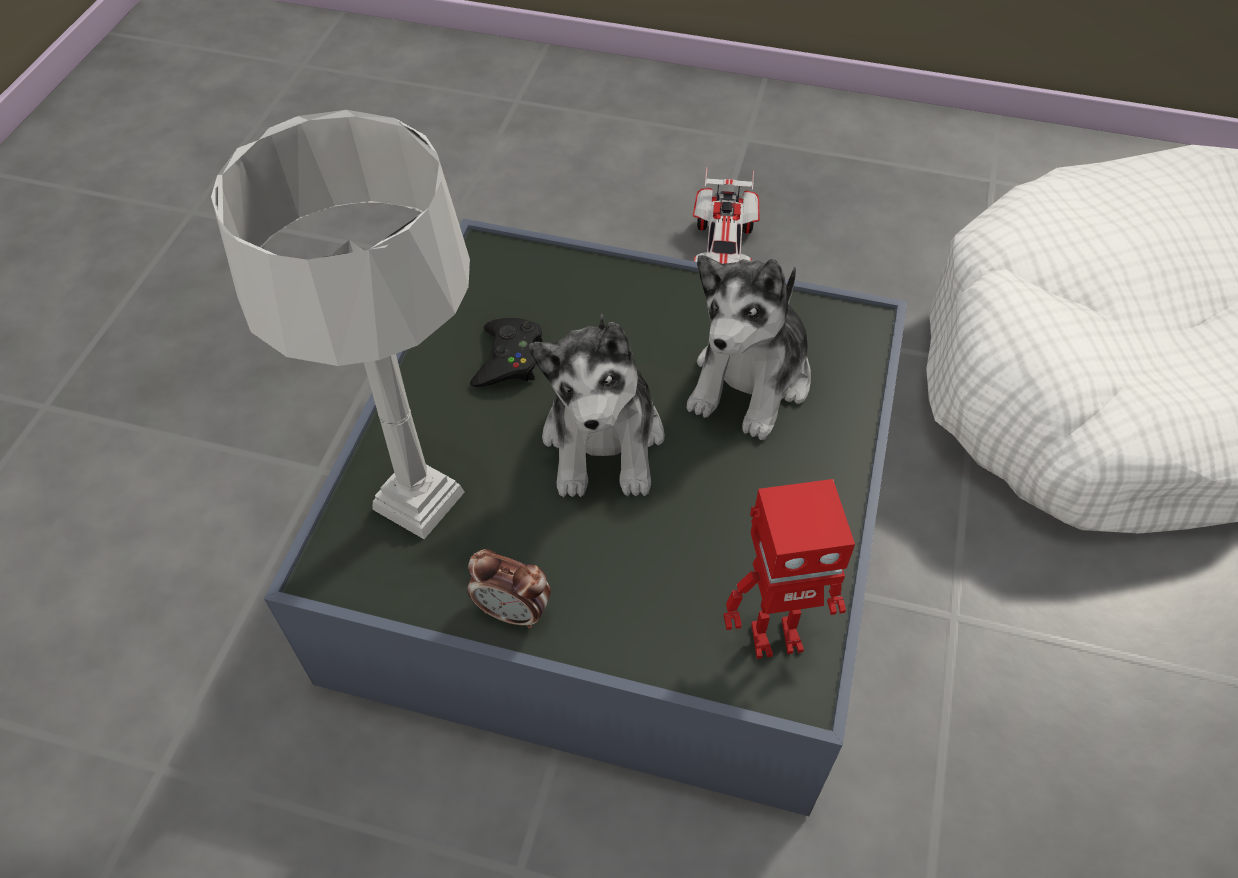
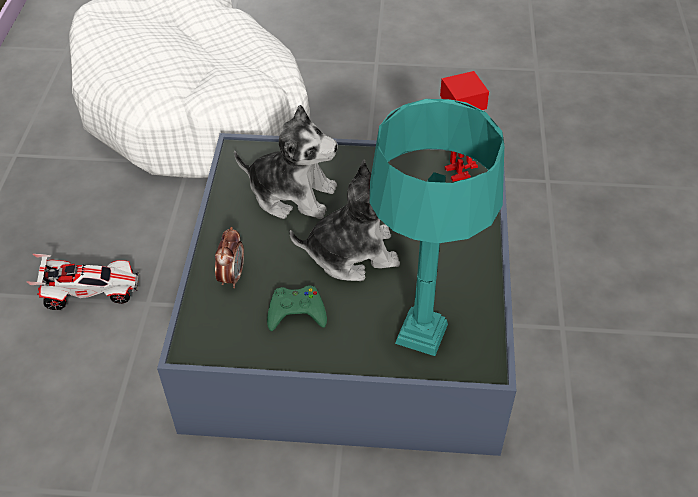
camera: 100 degrees left, 5 degrees down
(417, 501) = (422, 334): grey table lamp -> turquoise table lamp
(508, 359) = (296, 312): black game controller -> green game controller
(513, 611) = (479, 273): alarm clock -> alarm clock (232, 276)

